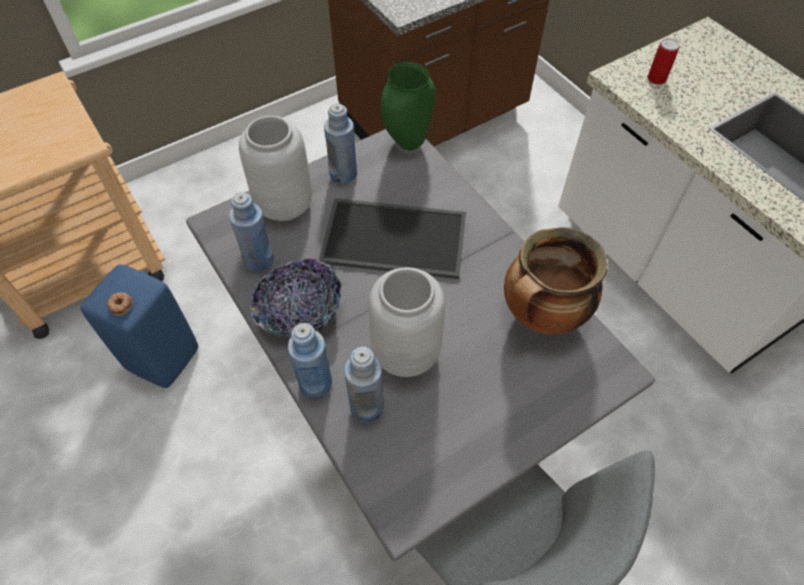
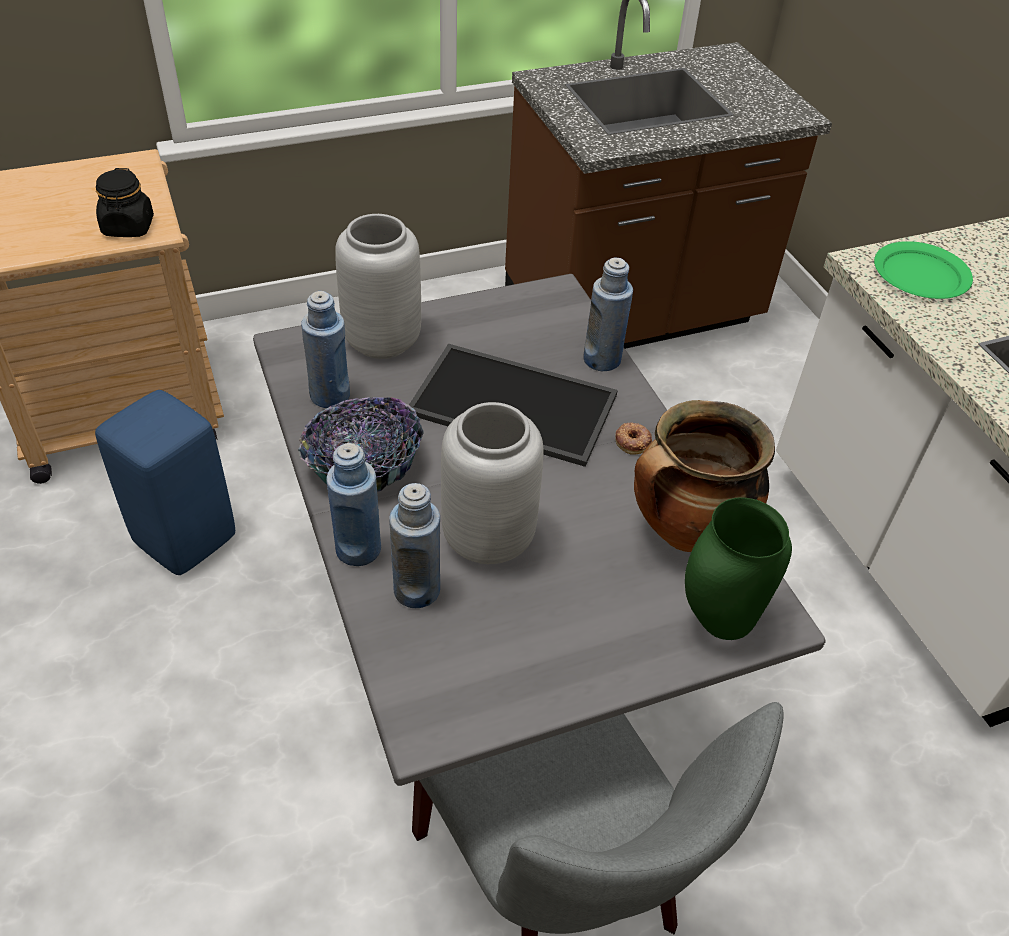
camera: 10 degrees right, 10 degrees down
(61, 146) = (128, 227): none -> black jar
(121, 305) = (146, 434): donut -> donut (632, 441)
(343, 174) = (469, 320): blue bottle -> blue bottle (602, 360)
(407, 142) = (563, 299): green vase -> green vase (717, 621)
(656, 79) = (920, 275): can -> green plate

